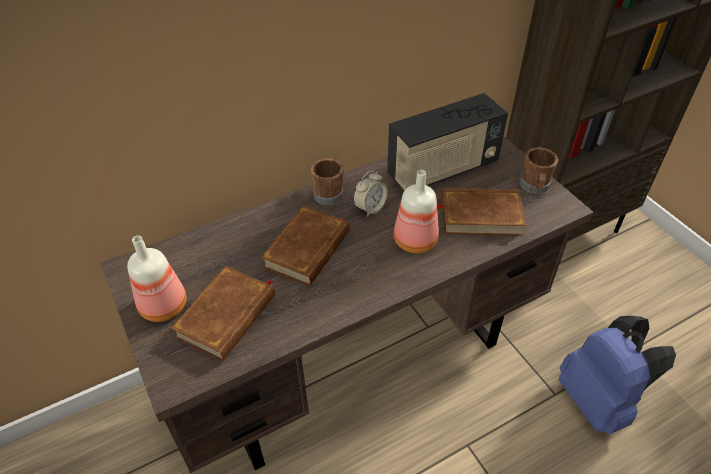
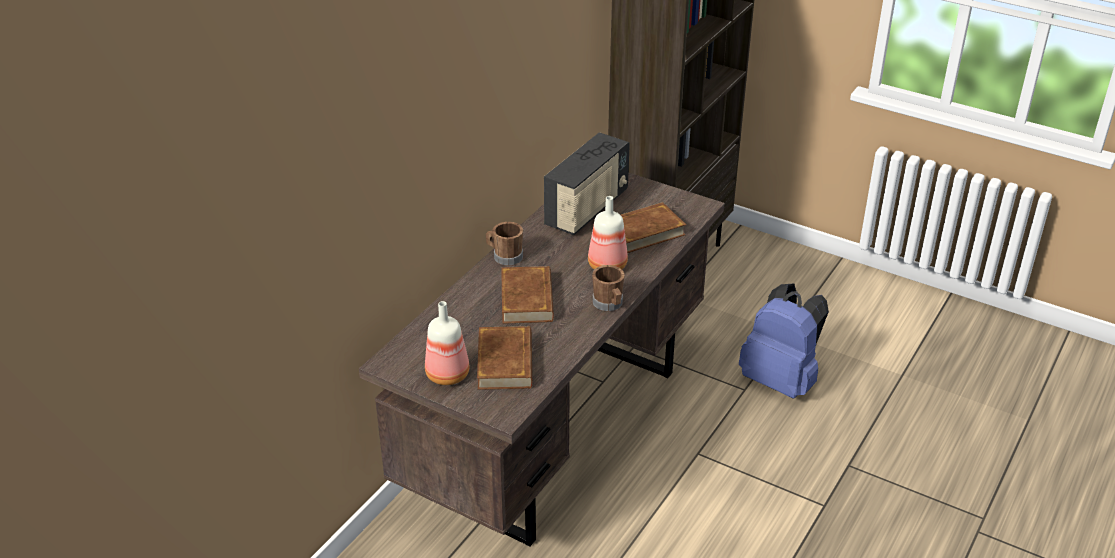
camera: 30 degrees left, 10 degrees down
(370, 208) = (552, 255): alarm clock -> none
(534, 186) = (669, 199): brown mug -> brown mug (609, 304)

